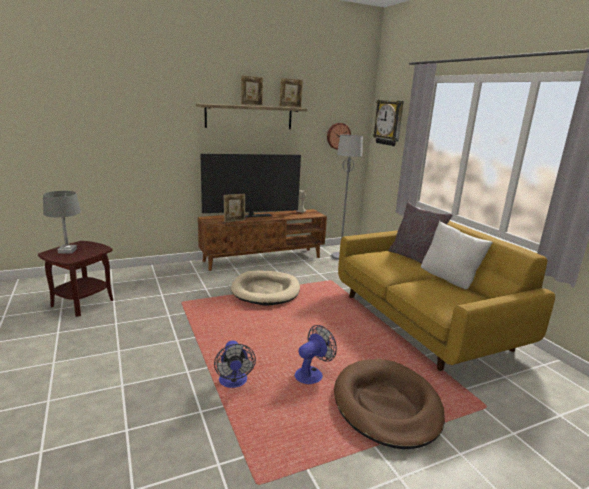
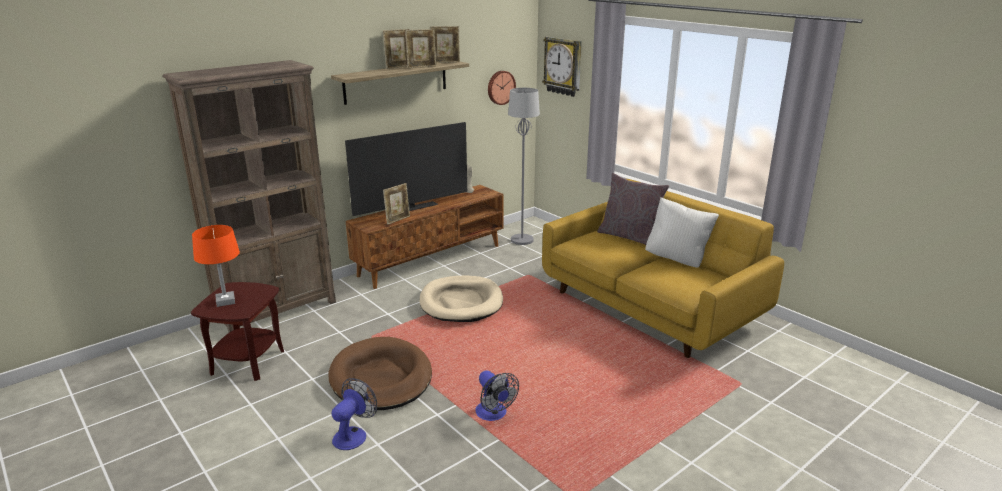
camera: 15 degrees left, 5 degrees up
(67, 251) = (226, 301): grey table lamp -> orange table lamp
(132, 273) = (278, 311): none -> brown bookcase
(268, 106) = (421, 67): none -> picture frame
(312, 373) = (567, 387): fan -> fan (353, 434)
(386, 405) = (653, 403): brown dog bed -> brown dog bed (381, 378)

